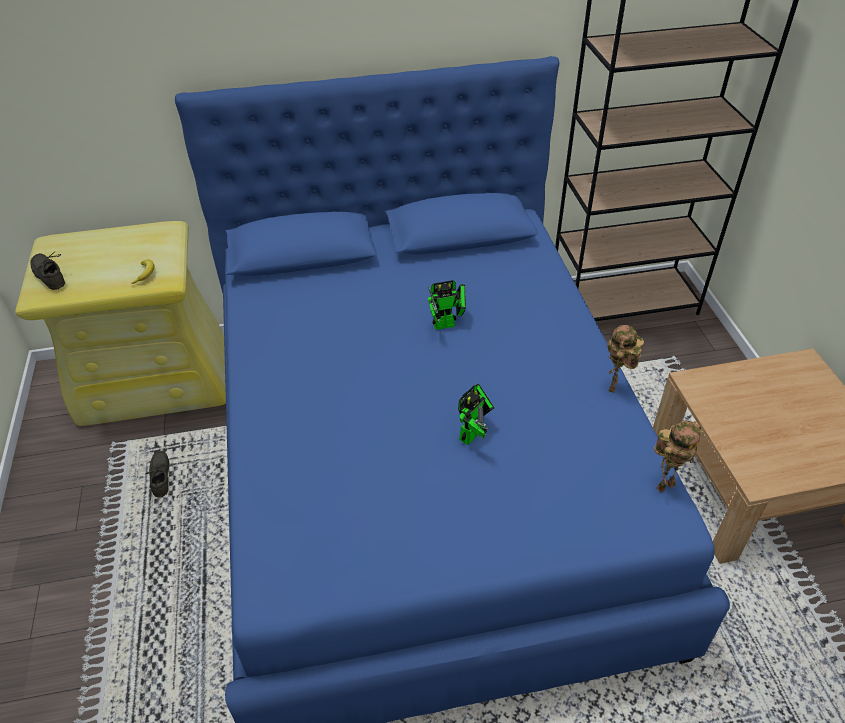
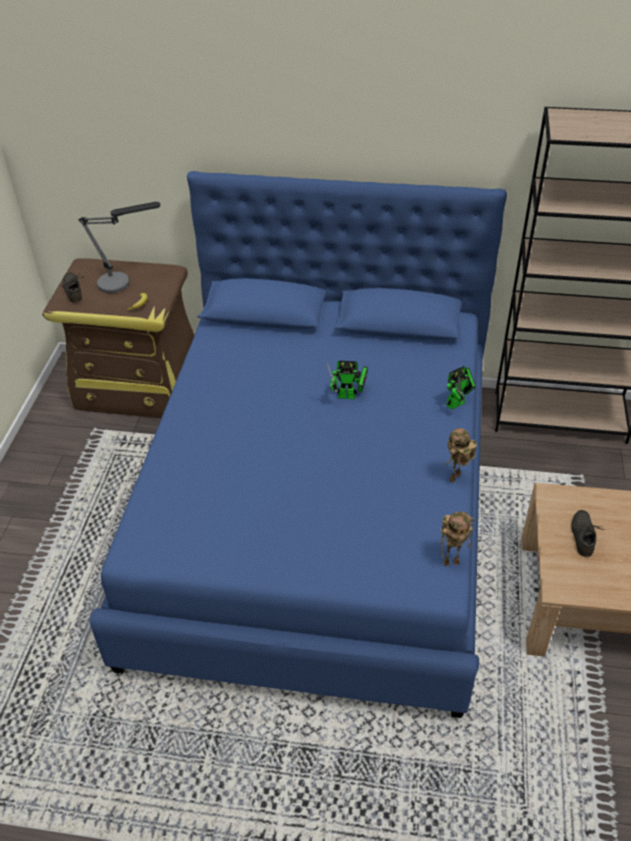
camera: 20 degrees right, 0 degrees up
(113, 253) = (123, 282): none -> table lamp
(155, 382) = (142, 389): yellow nightstand -> brown nightstand
(163, 476) = (121, 463): grey shoe -> grey shoe (584, 536)
(473, 432) = (325, 483): toy robot -> toy robot (458, 402)

